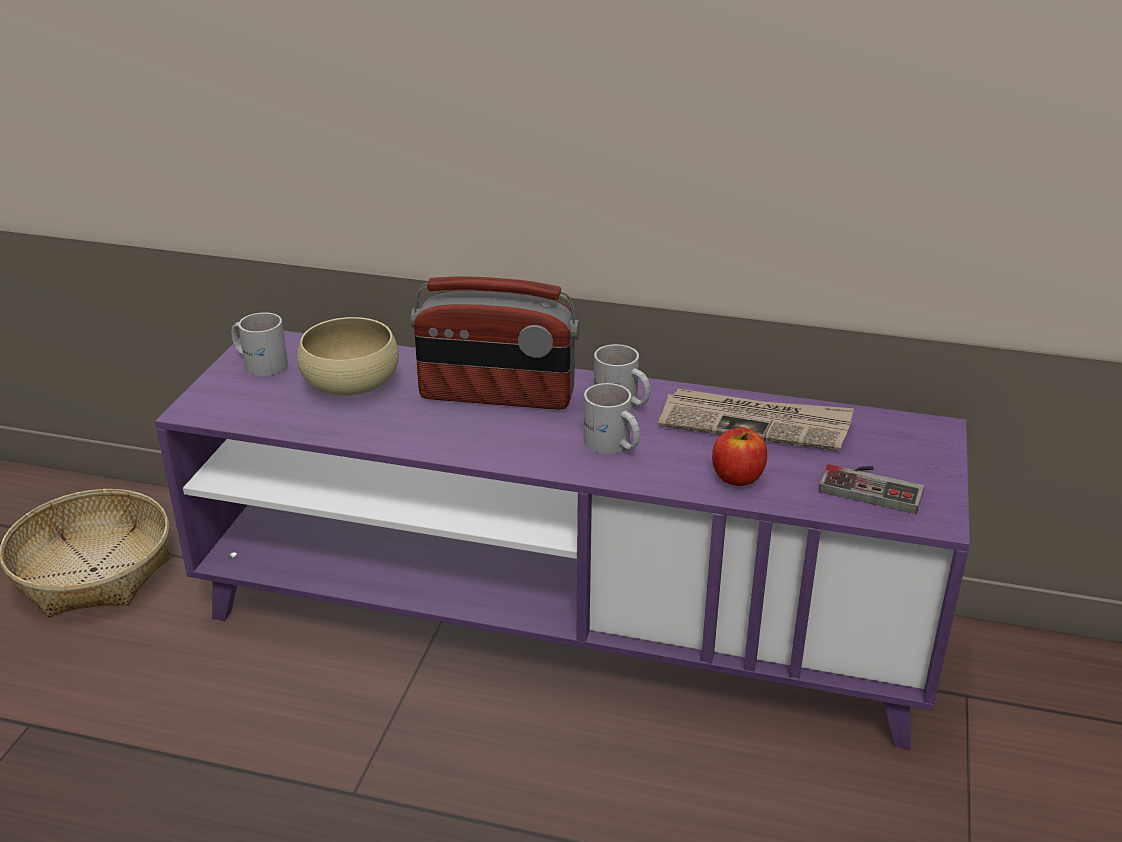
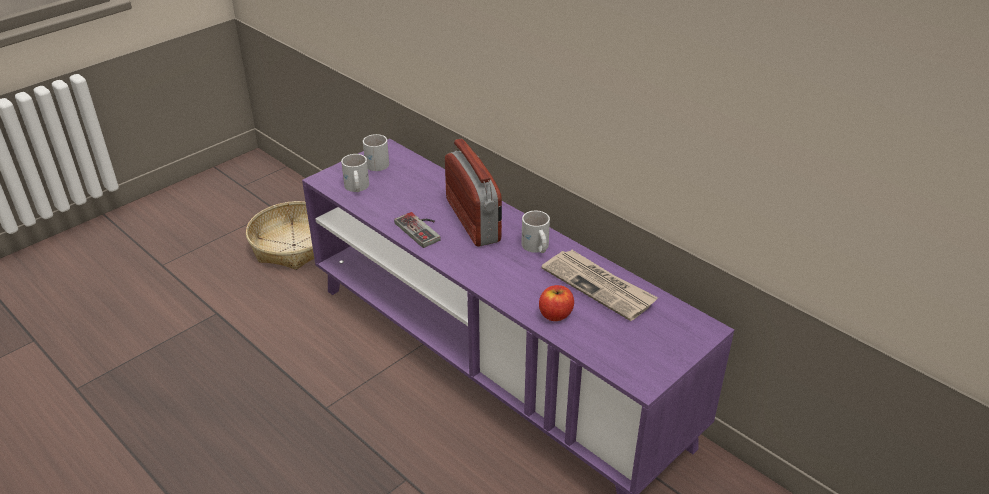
camera: 30 degrees right, 5 degrees up
(351, 381) = (409, 187): beige bowl -> none
(496, 396) = (474, 220): radio -> radio turned 150 degrees counterclockwise
(611, 445) = (506, 271): white mug -> white mug (356, 187)
(872, 486) = (627, 349): game controller -> game controller (422, 229)

